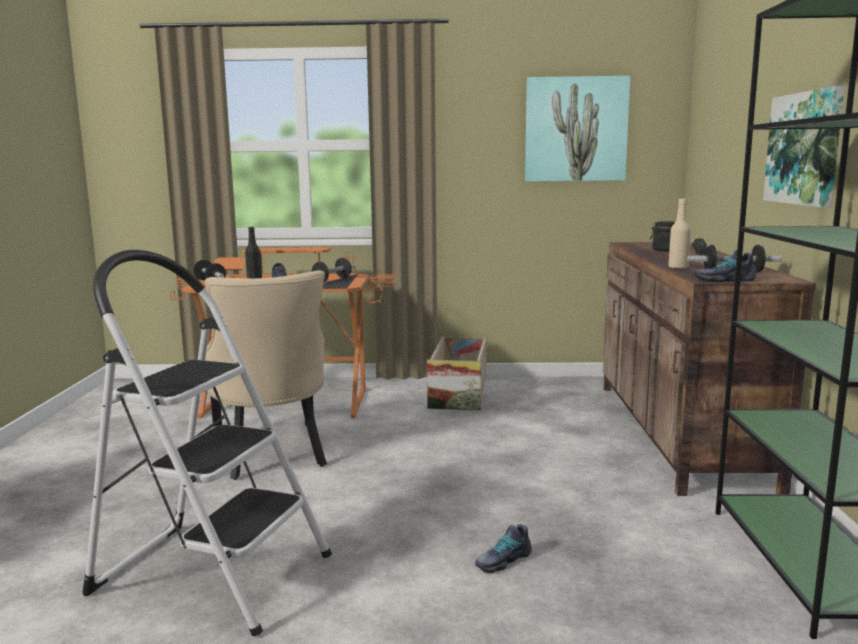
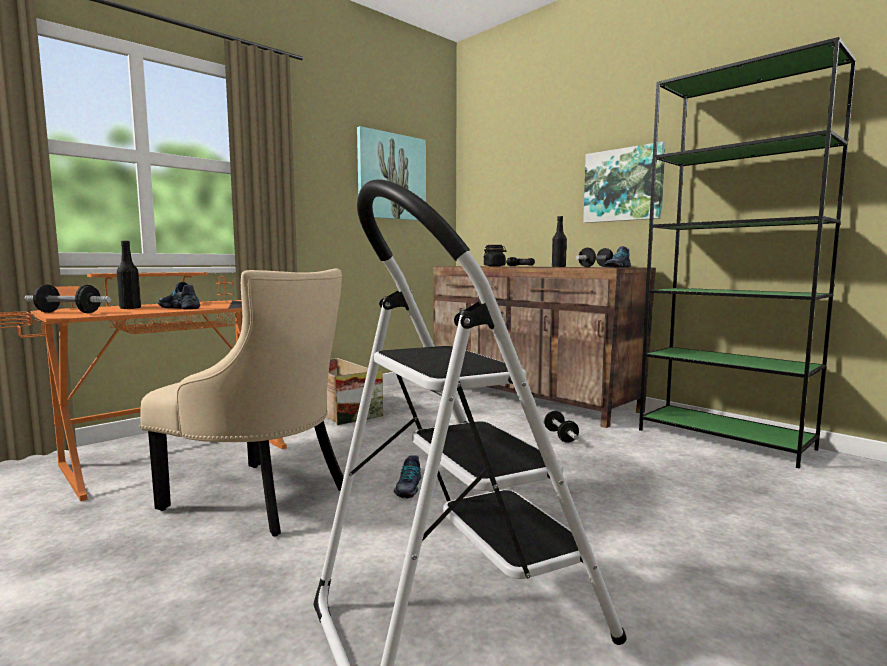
camera: 45 degrees left, 5 degrees down
(332, 280) = (230, 303): dumbbell -> dumbbell (560, 436)
(502, 560) = (619, 496): shoe -> shoe (408, 488)
(678, 267) = (558, 267): beige bottle -> black bottle

